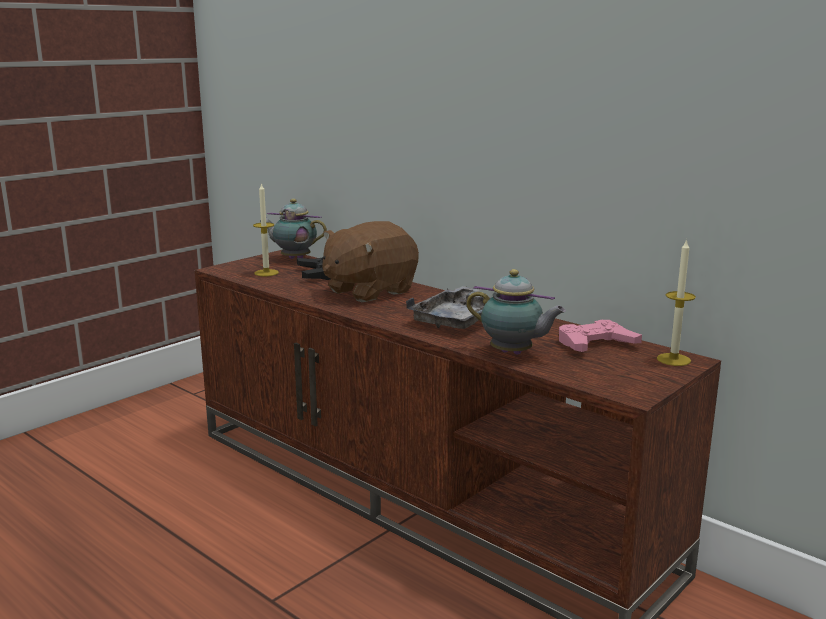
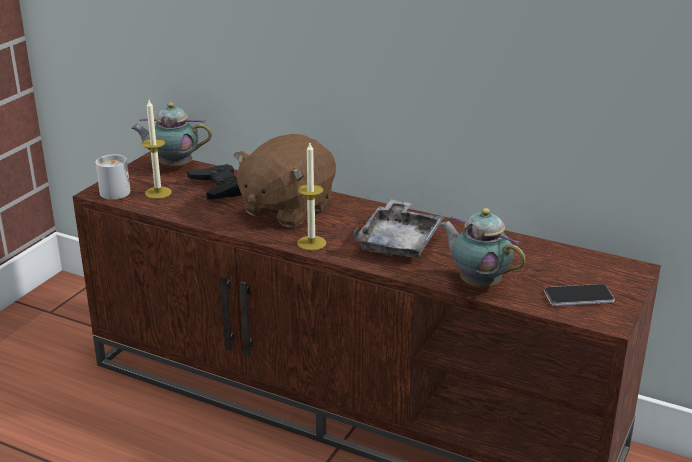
camera: 15 degrees left, 10 degrees up
(232, 268) = (115, 190): none -> white mug
(513, 354) = (477, 283): teapot -> teapot turned 150 degrees counterclockwise
(595, 344) = (544, 259): pink game controller -> none
(613, 373) = (578, 296): none -> phone
(673, 359) = (621, 270): candle -> candle (311, 243)

